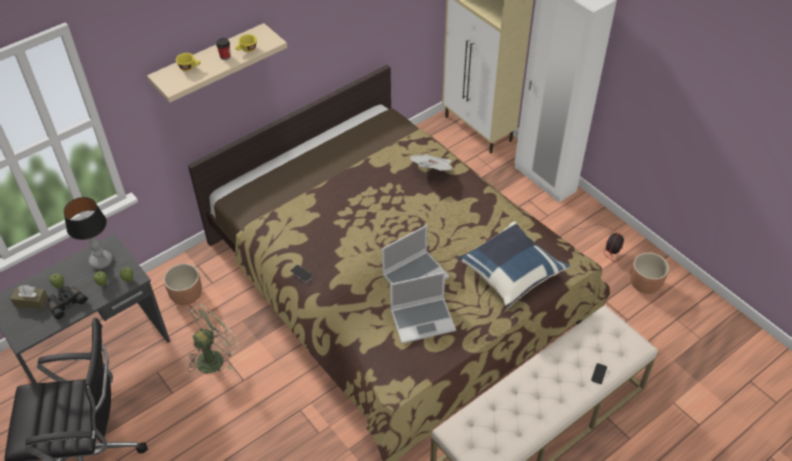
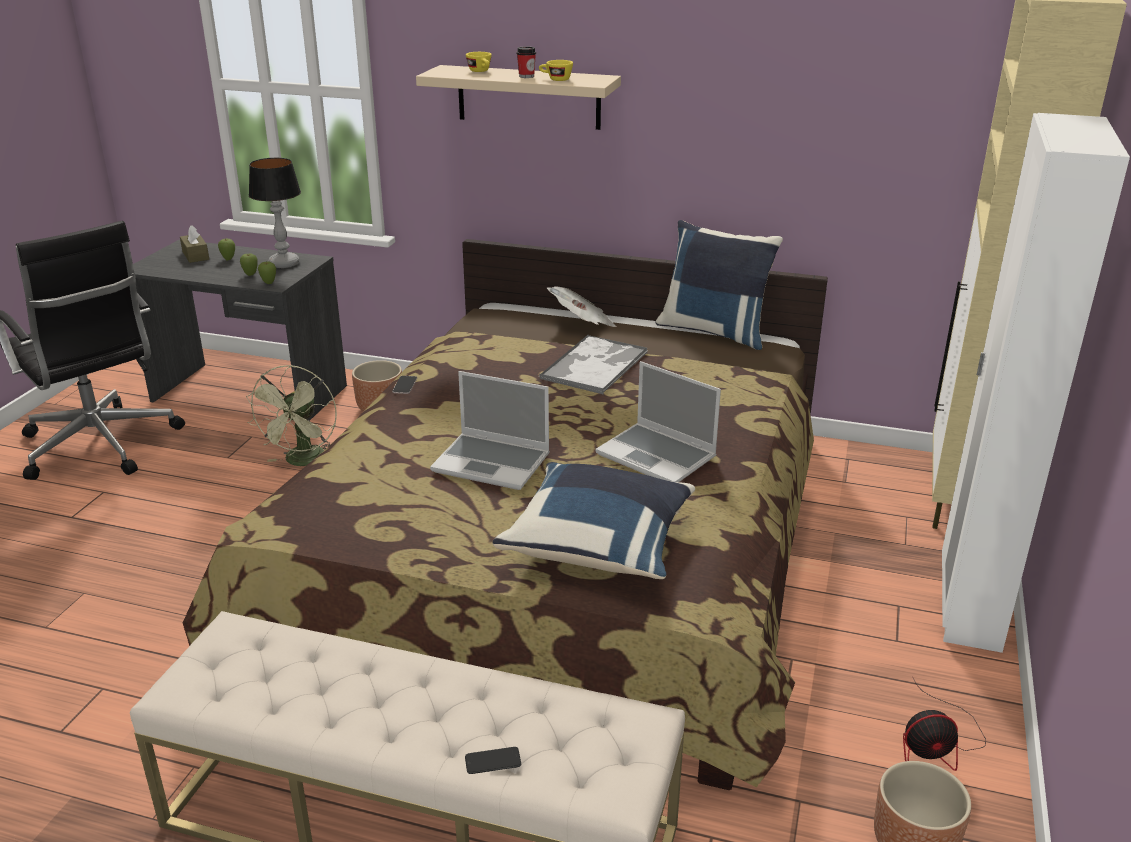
camera: 55 degrees right, 20 degrees down
(66, 304) = (206, 269): black binoculars -> none
(214, 357) = (303, 462): green fan -> green fan turned 90 degrees clockwise
(348, 125) = (714, 331): none -> blue pillow
(351, 190) = (595, 365): none -> tray
(423, 320) = (411, 499): laptop -> laptop (658, 456)
(433, 170) = (722, 407): newspaper -> newspaper (582, 324)

